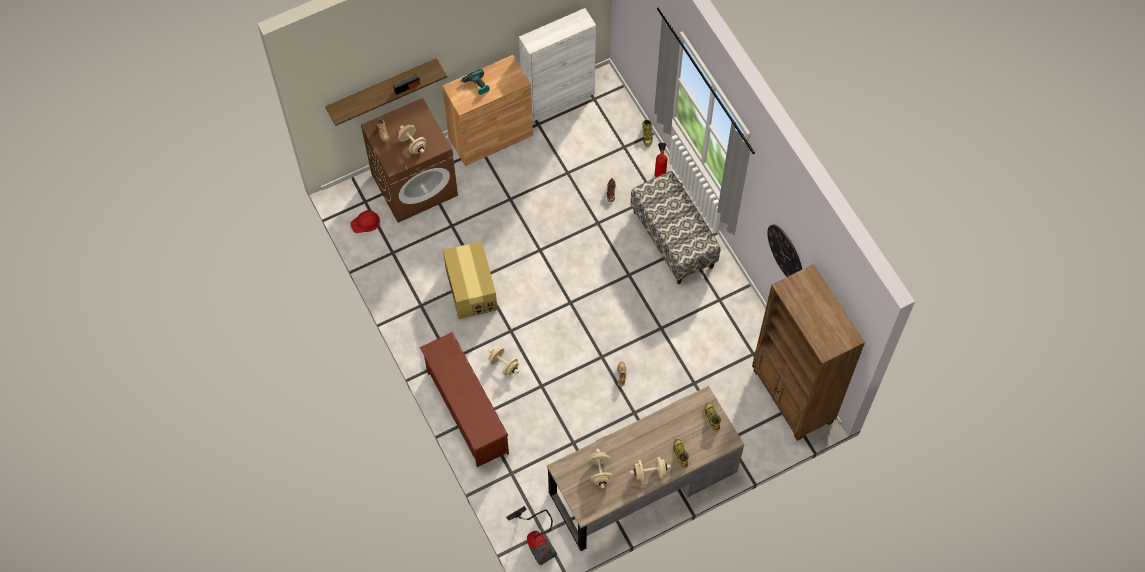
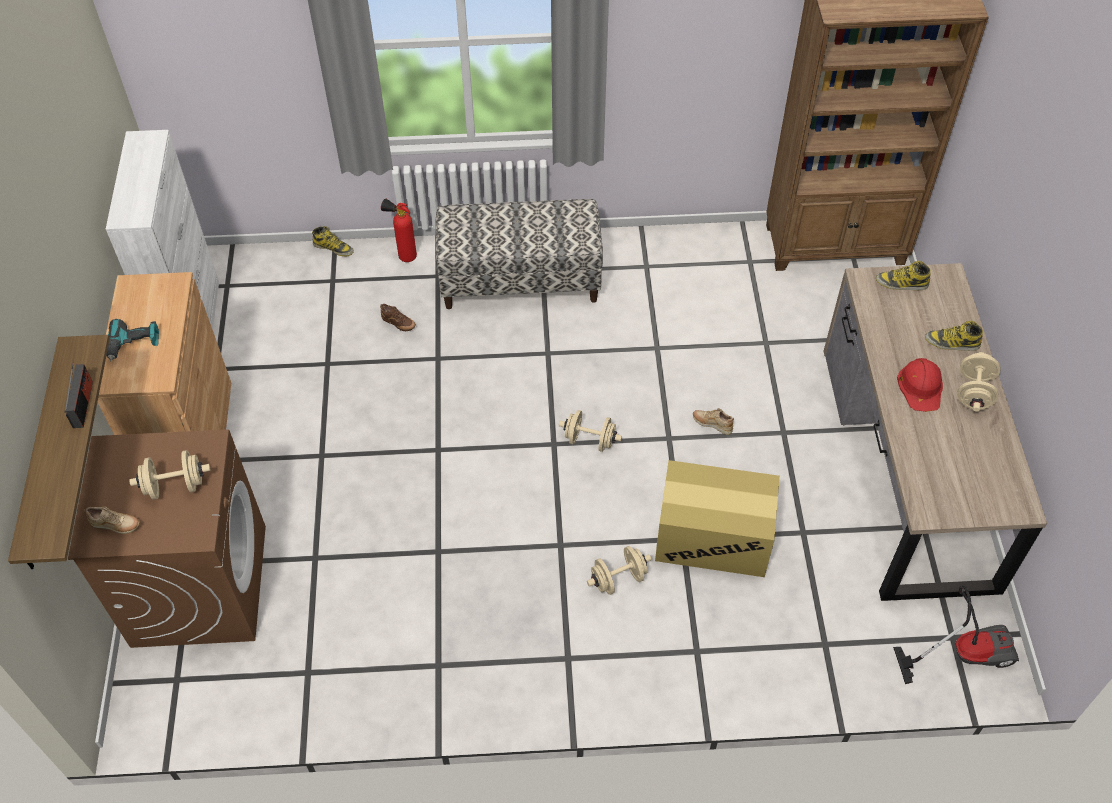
camera: 65 degrees left, 10 degrees down
(365, 222) = (219, 695): red hard hat -> red hard hat (921, 386)
(466, 412) = (681, 671): brown shoe rack -> none
(471, 289) = (451, 574): cardboard box -> cardboard box (713, 537)
(600, 472) = (950, 458): beige dumbbell -> beige dumbbell (590, 440)
(785, 253) = (722, 53): wall clock -> none

